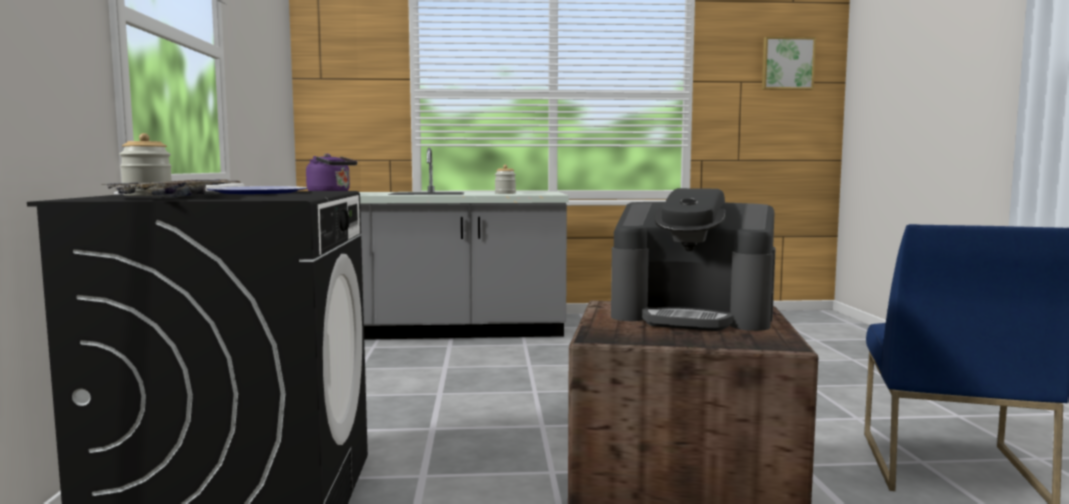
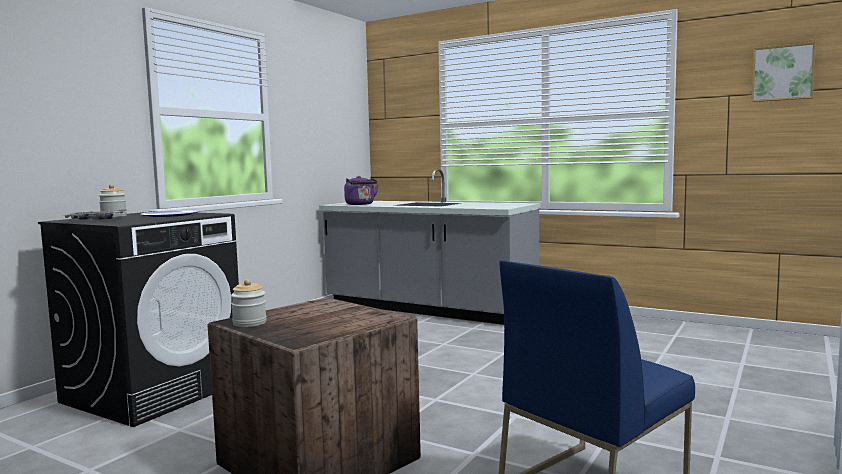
camera: 35 degrees right, 0 degrees up
(505, 193) = (478, 205): jar -> jar (249, 323)
(693, 315) = (333, 316): coffee machine -> none

